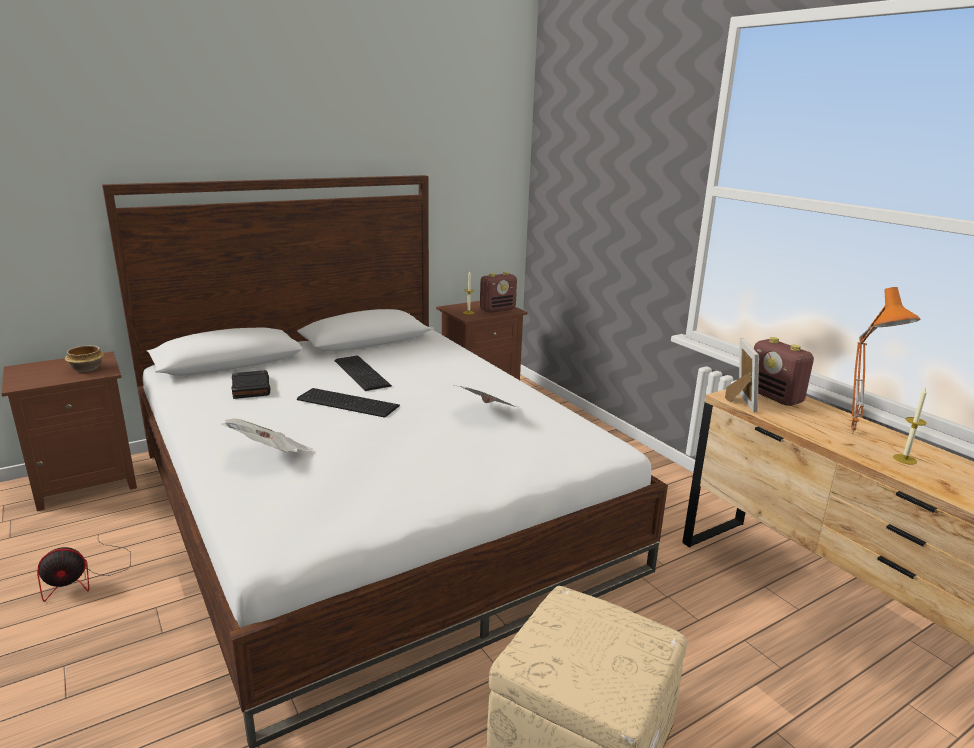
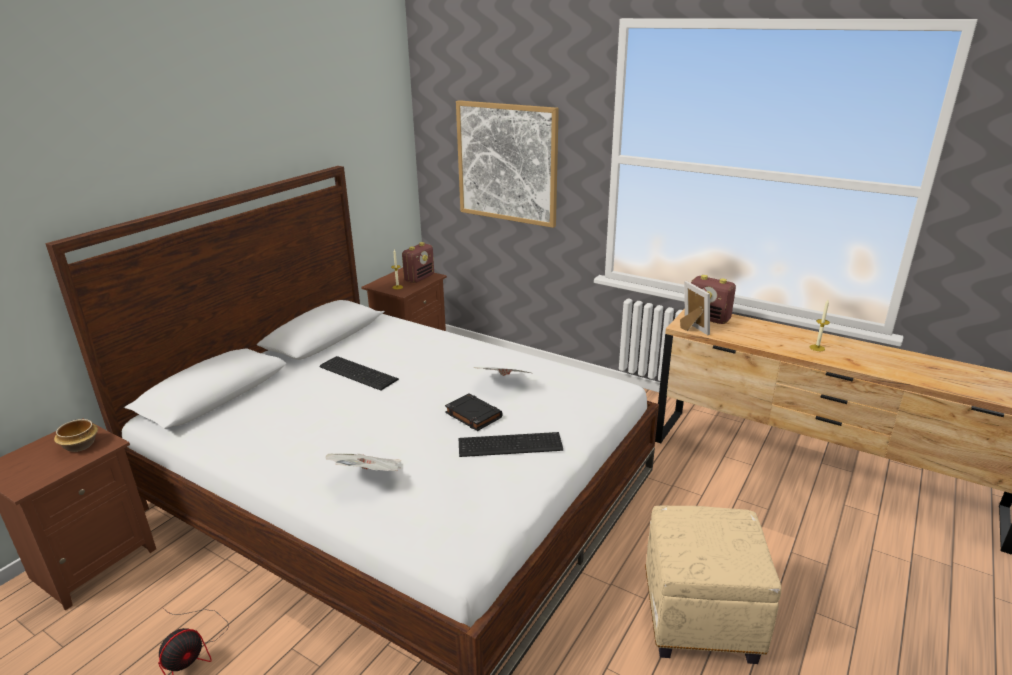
camera: 25 degrees left, 5 degrees up
(250, 388) = (270, 417): black book -> black book (472, 415)
(347, 402) = (379, 406): keyboard -> keyboard (508, 443)
(605, 194) = (507, 163): none -> picture
(855, 433) = (777, 335): orange table lamp -> none

